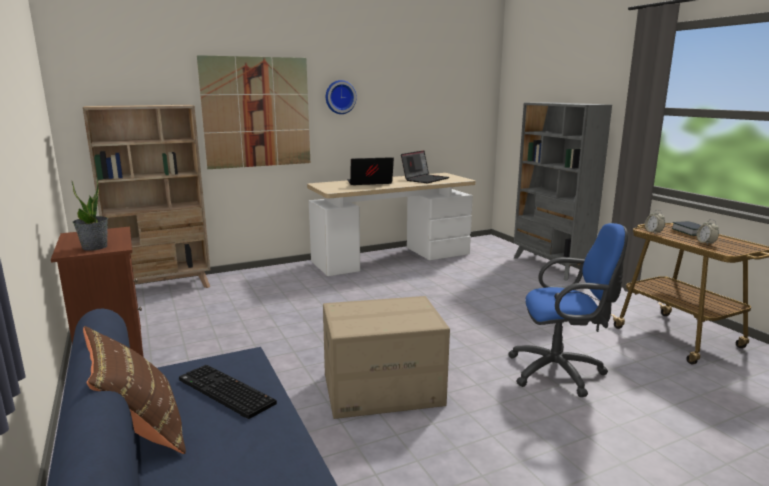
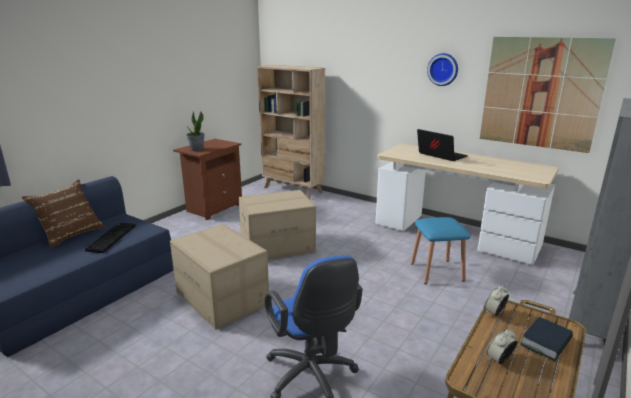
camera: 60 degrees right, 5 degrees up
(257, 112) = (371, 77): picture -> picture (540, 93)
(300, 331) = (277, 245): none -> cardboard box
(425, 179) = (502, 167): laptop -> none
(444, 282) = (437, 272): none -> blue stool

